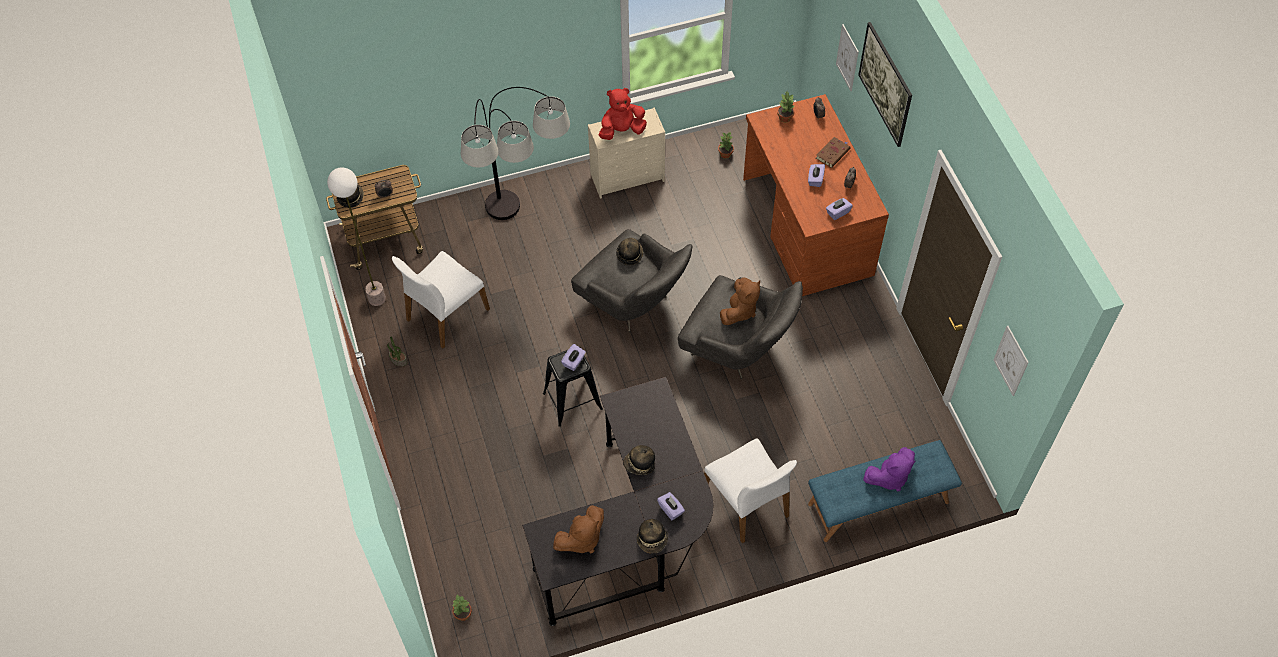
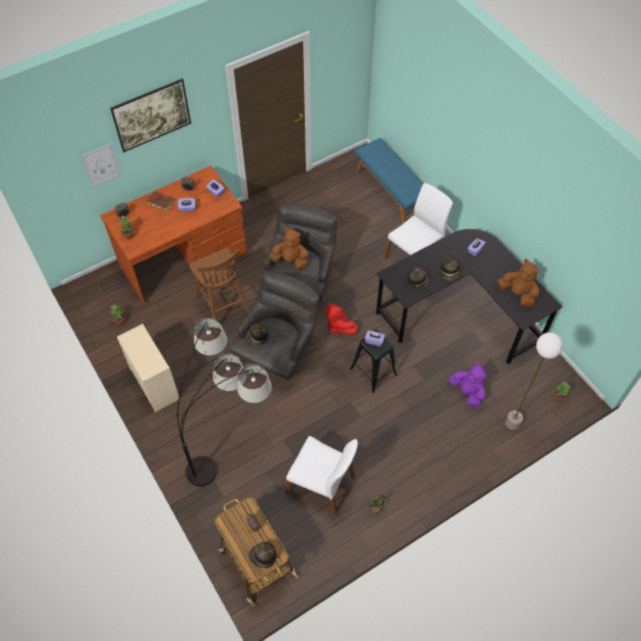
camera: 105 degrees left, 0 degrees up
(376, 299) = (321, 547): floor lamp -> floor lamp (512, 423)
(622, 130) = (146, 354): red plush toy -> red plush toy (338, 326)
(652, 540) = (500, 255): hat -> hat (417, 281)
(719, 258) = (222, 306): none -> brown stool
(889, 477) = (391, 167): purple plush toy -> purple plush toy (467, 392)
(1011, 360) = (345, 63): picture -> none

